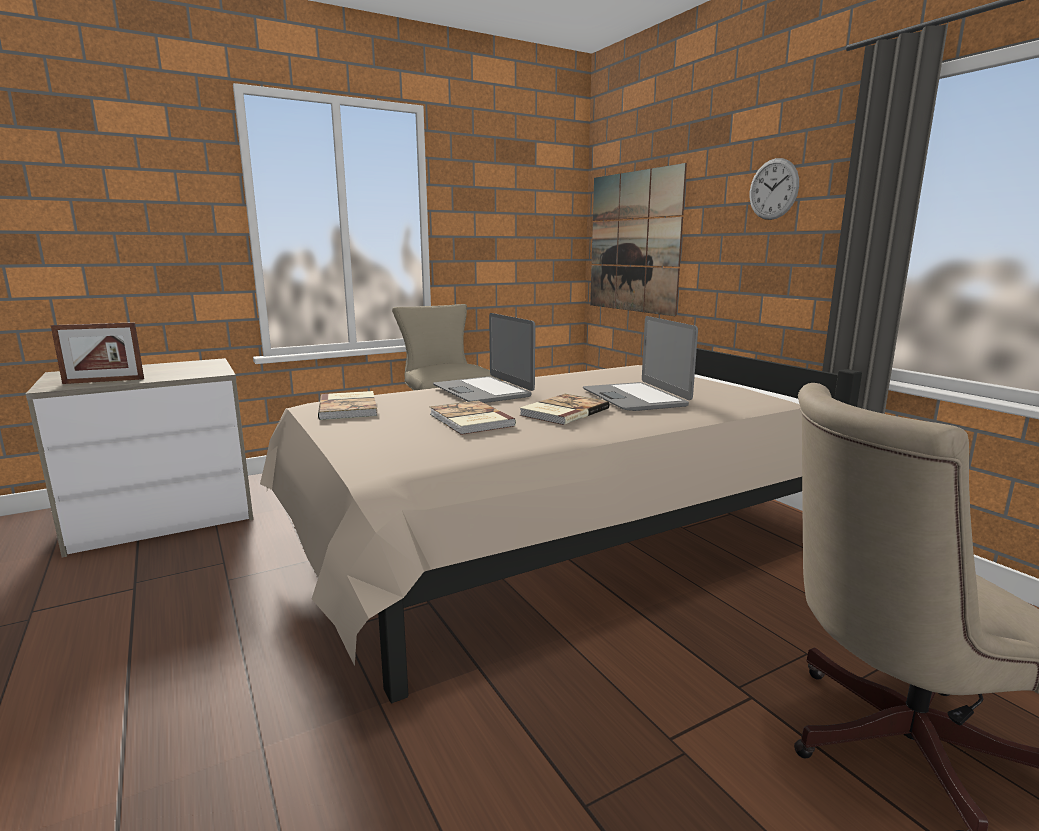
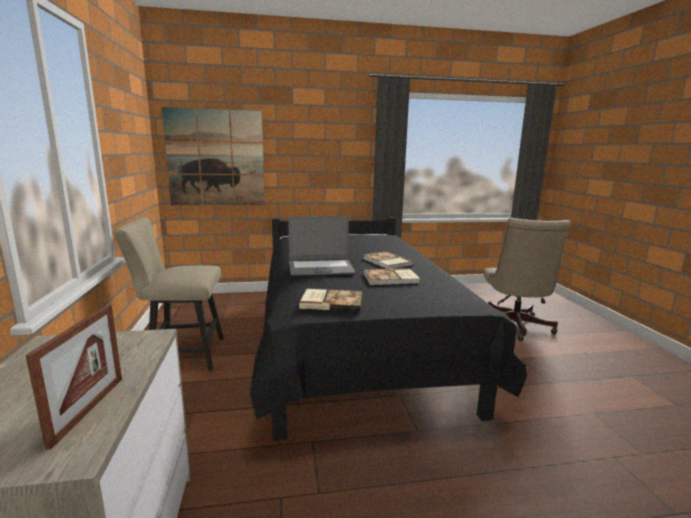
camera: 70 degrees left, 0 degrees up
(555, 545) = (354, 345): beige bed -> black bed
(635, 398) = (368, 248): laptop -> none
(773, 189) = (326, 133): wall clock -> none

